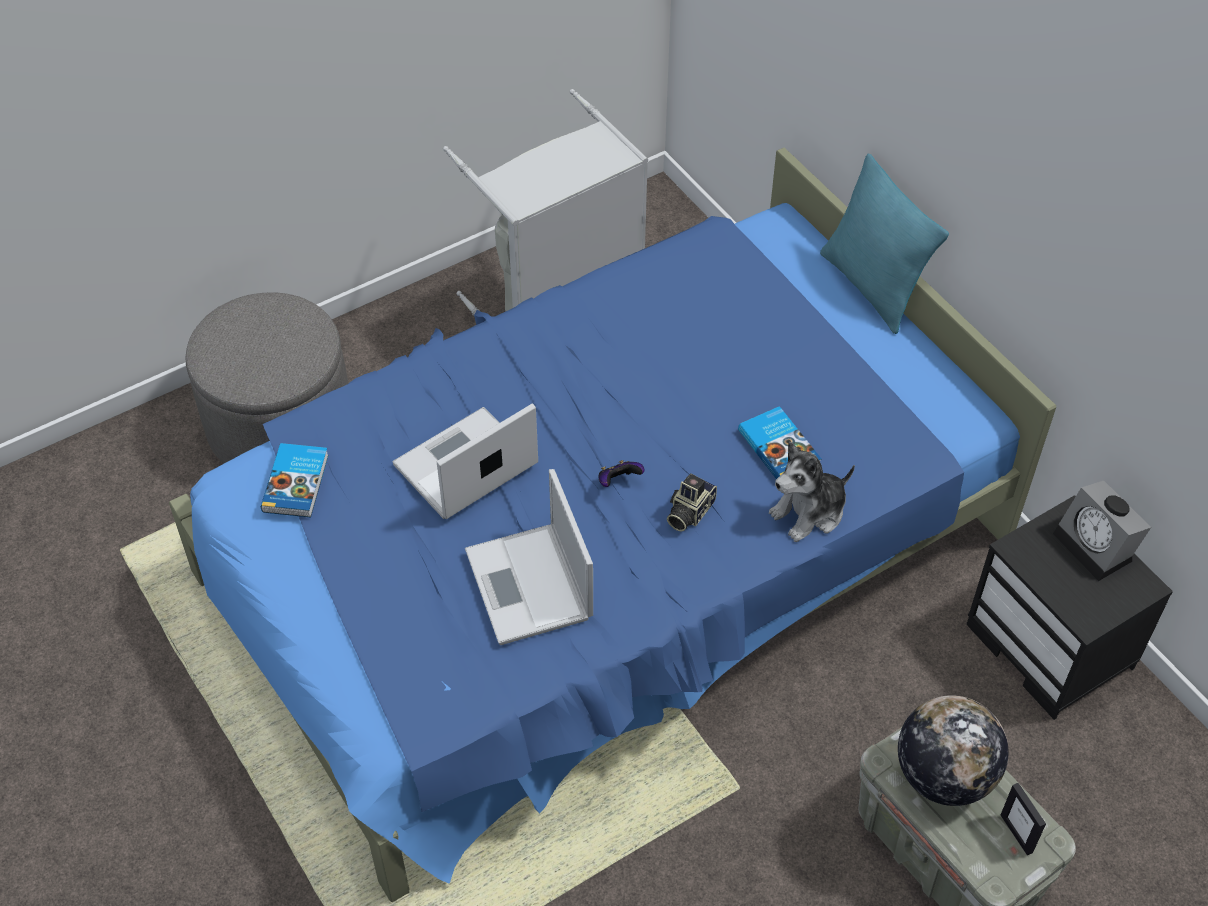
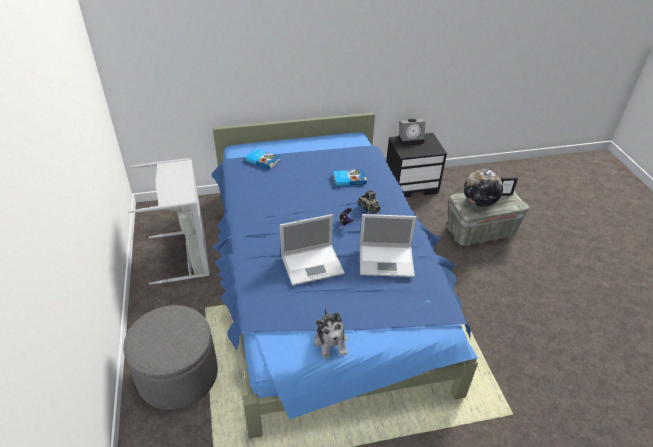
camera: 70 degrees left, 10 degrees down
(297, 483) = (290, 326): book -> book (263, 160)
(464, 467) = (313, 264): laptop -> laptop turned 90 degrees counterclockwise
(809, 512) = (382, 181): plush toy -> plush toy (331, 342)
(872, 287) = (284, 139): turquoise pillow -> none

